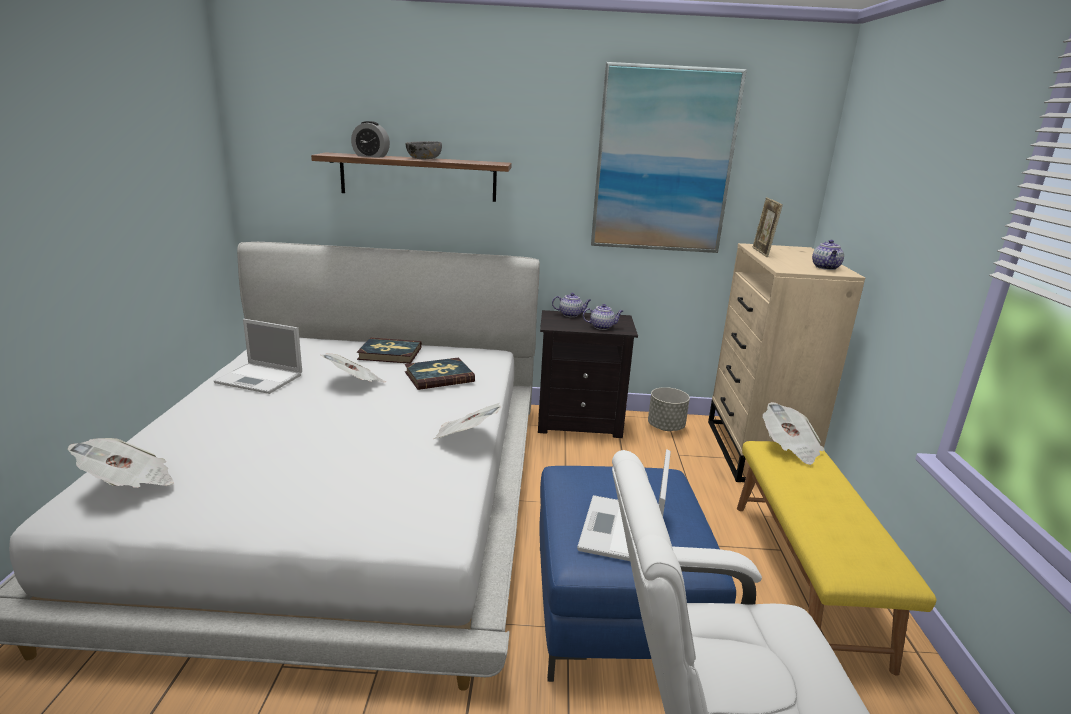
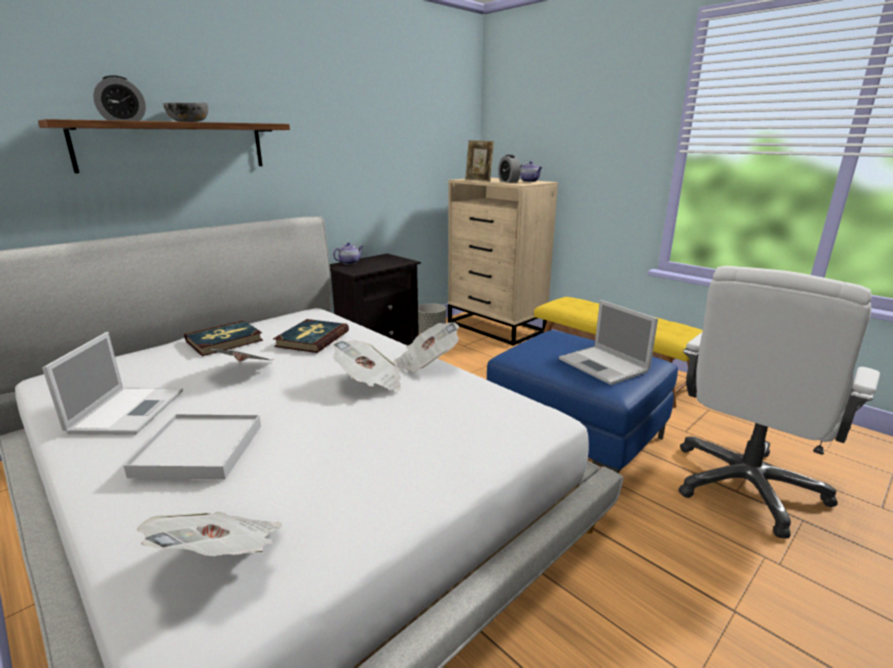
camera: 45 degrees left, 0 degrees up
(233, 421) = (199, 450): none -> white tray
(261, 379) = (128, 410): laptop -> laptop turned 60 degrees counterclockwise
(602, 327) = (388, 263): teapot -> none
(663, 161) = (389, 118): picture -> none
(790, 448) = (563, 301): newspaper -> newspaper (370, 382)
(792, 262) = (508, 181): none -> alarm clock

